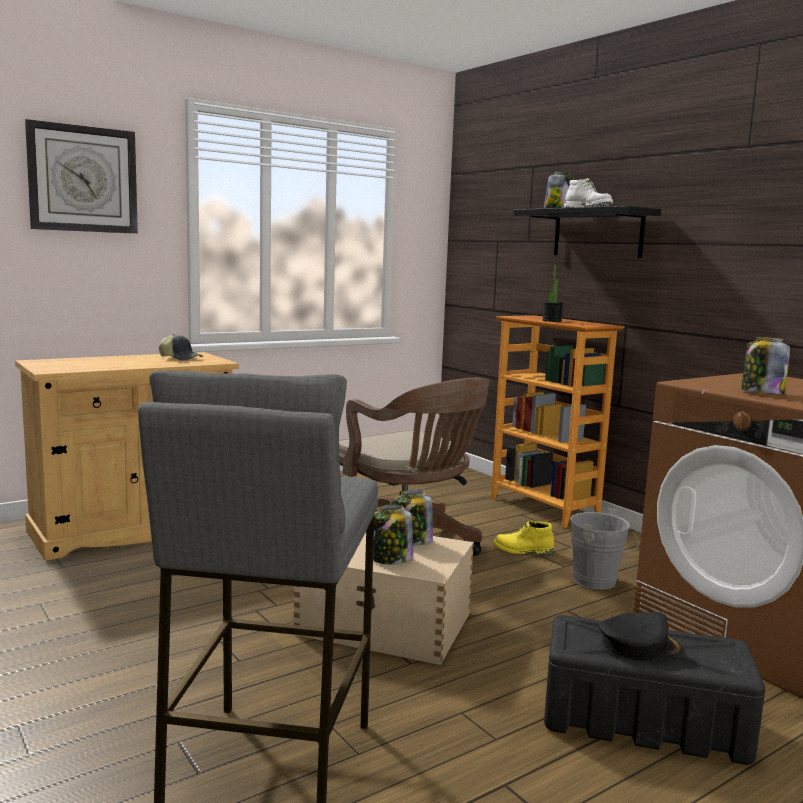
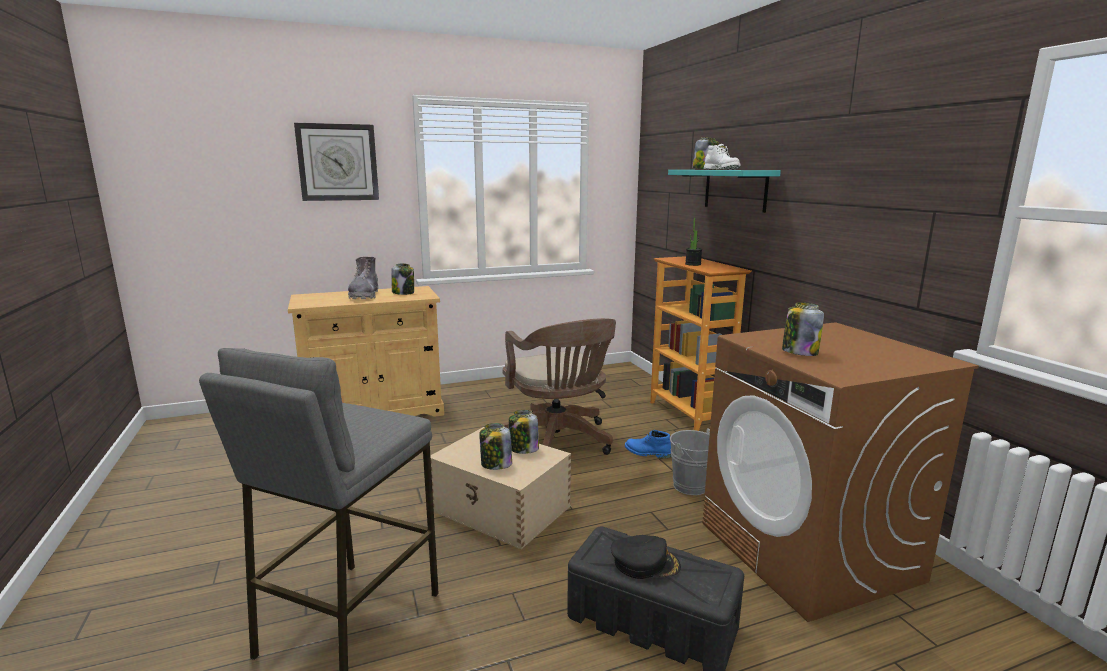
camera: 15 degrees right, 5 degrees up
(129, 361) = (364, 295): none -> grey boot
(181, 358) = (403, 293): cap -> jar
(523, 550) = (647, 453): yellow boot -> blue boot
(597, 233) = (735, 189): black shelf -> turquoise shelf

